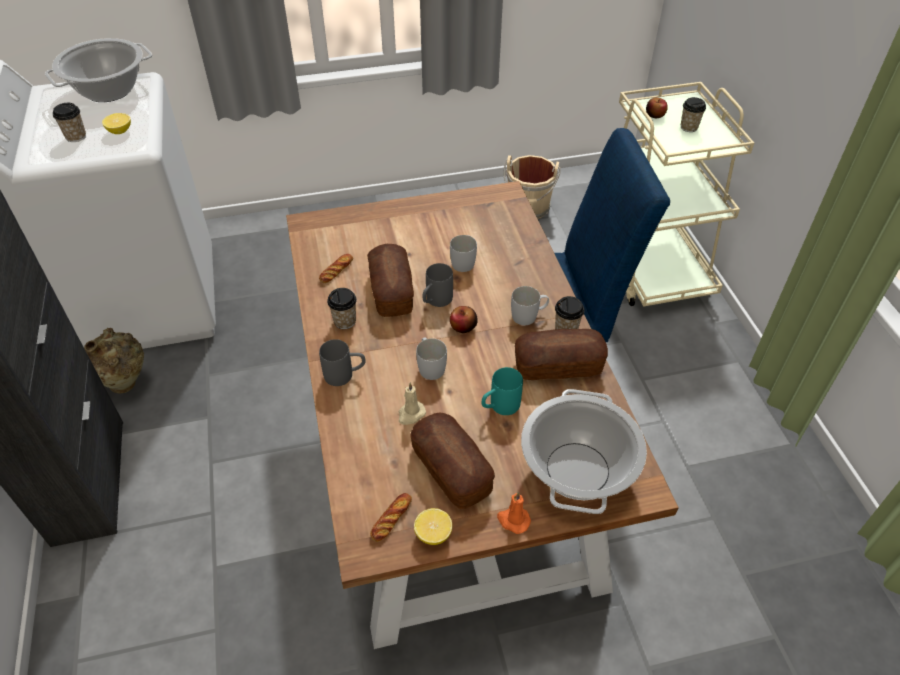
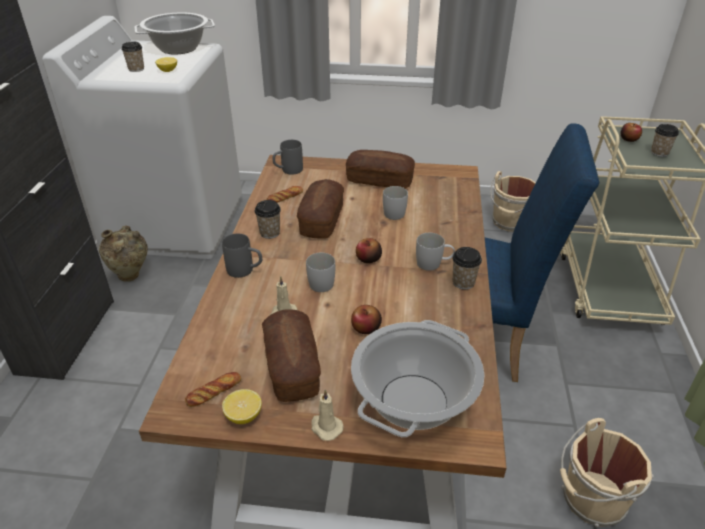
camera: 20 degrees right, 10 degrees down
(435, 301) = (355, 235): grey mug -> grey mug (288, 171)
(499, 407) = (366, 328): turquoise mug -> apple
(513, 520) = (325, 427): orange candle -> beige candle
(558, 366) = (440, 309): bread -> bread (379, 180)
(699, 488) = (591, 500): none -> beige bucket

